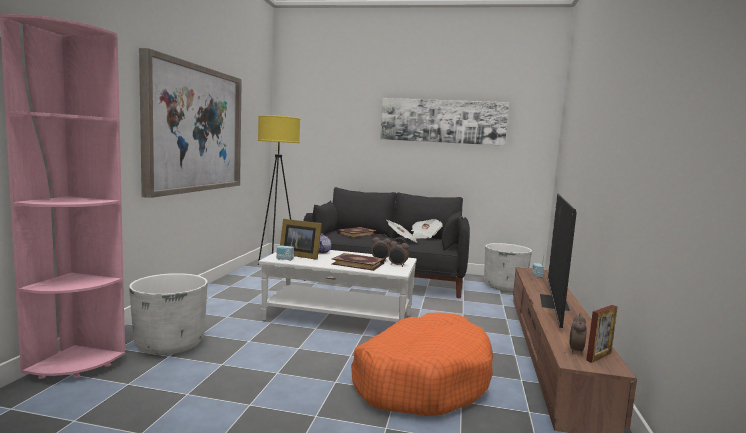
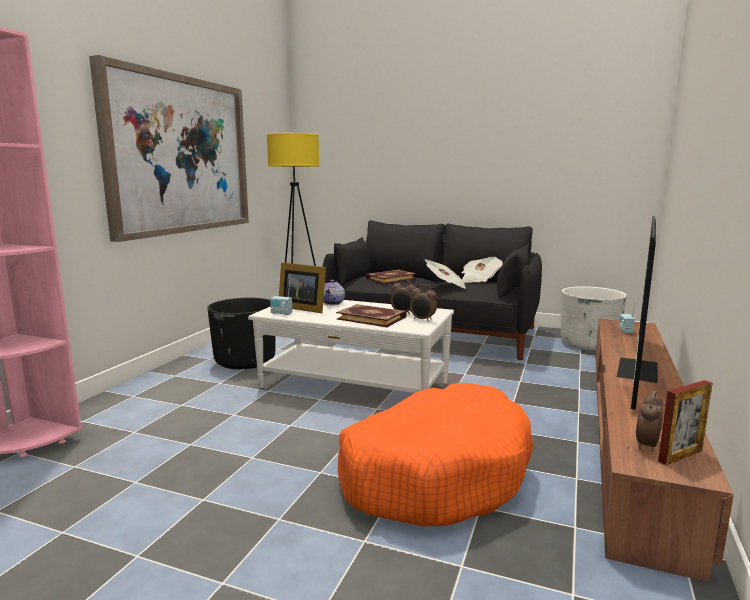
camera: 10 degrees right, 5 degrees up
(170, 344) = (141, 417): white planter -> none
(242, 299) = (245, 361): none -> black planter
(442, 121) = (505, 126): picture -> none

